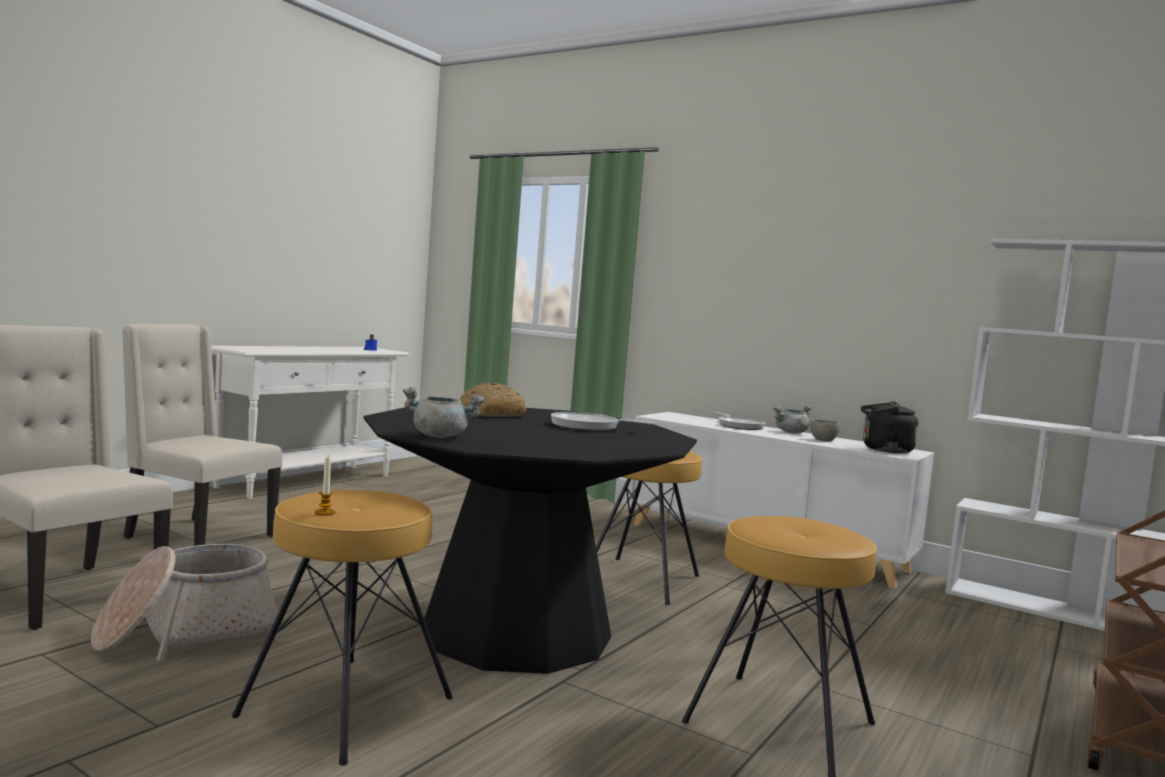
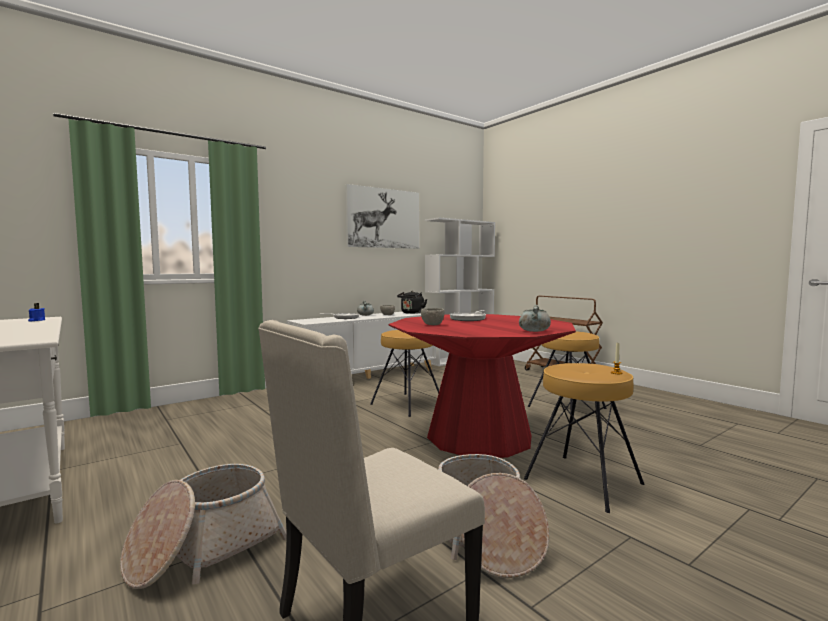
camera: 70 degrees left, 0 degrees up
(196, 537) = (204, 548): beige chair -> basket
(490, 413) = (432, 324): bread -> grey bowl
(516, 631) = (479, 436): black dining table -> red dining table
(879, 246) = (383, 218): none -> picture

